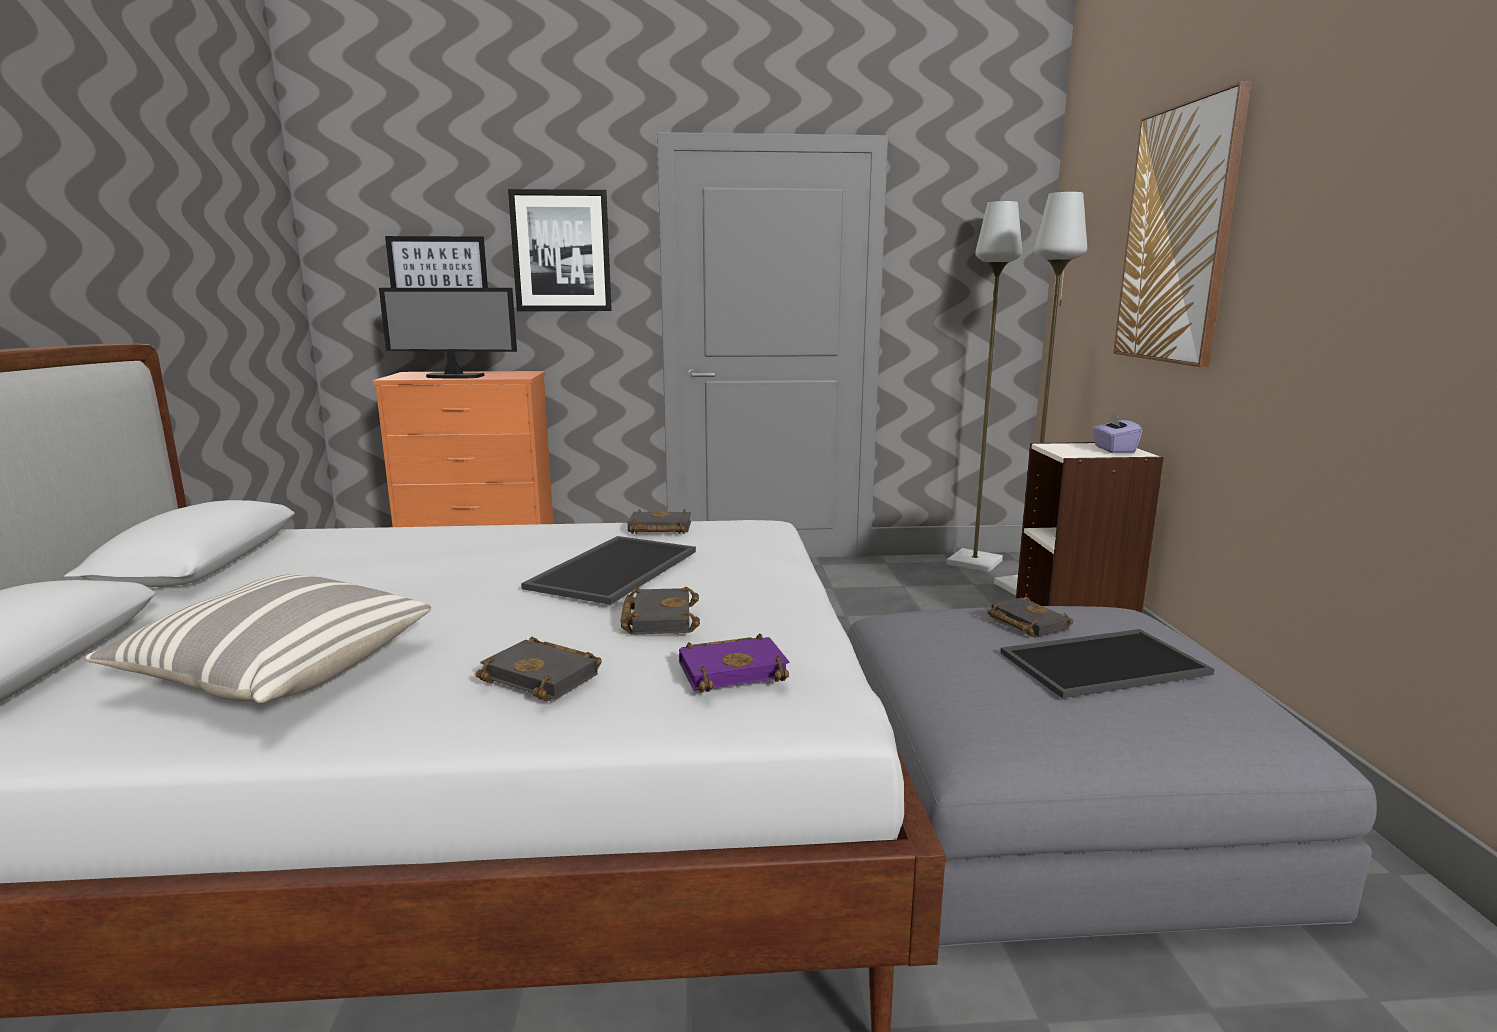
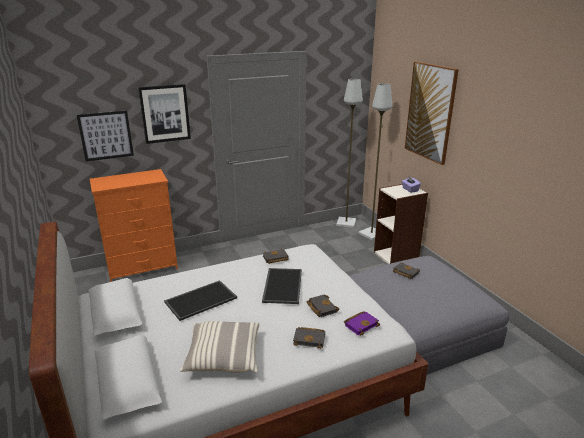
camera: 20 degrees left, 10 degrees up
(453, 377) = (127, 182): monitor -> none
(1103, 662) = (434, 285): tray -> tray (201, 299)

